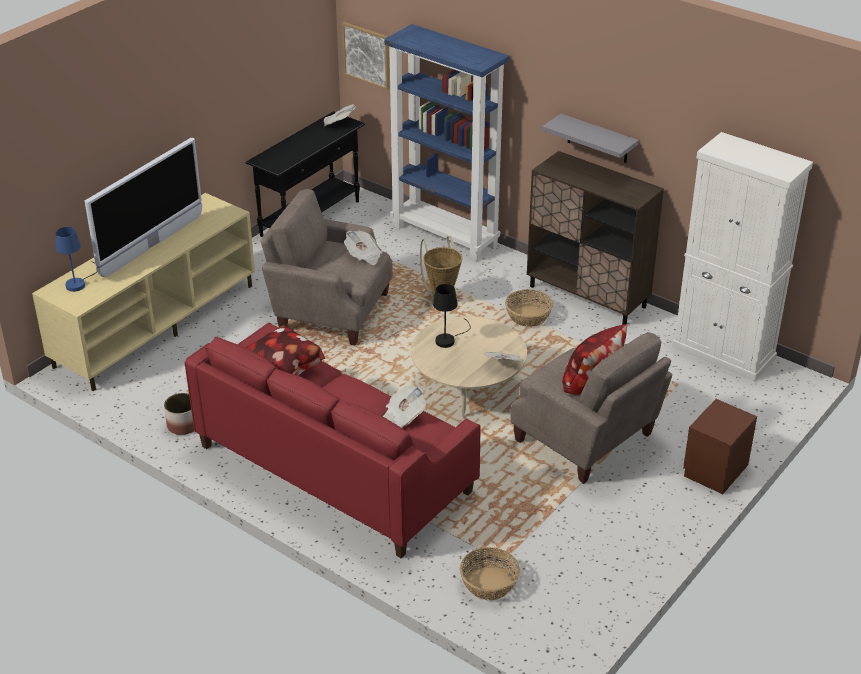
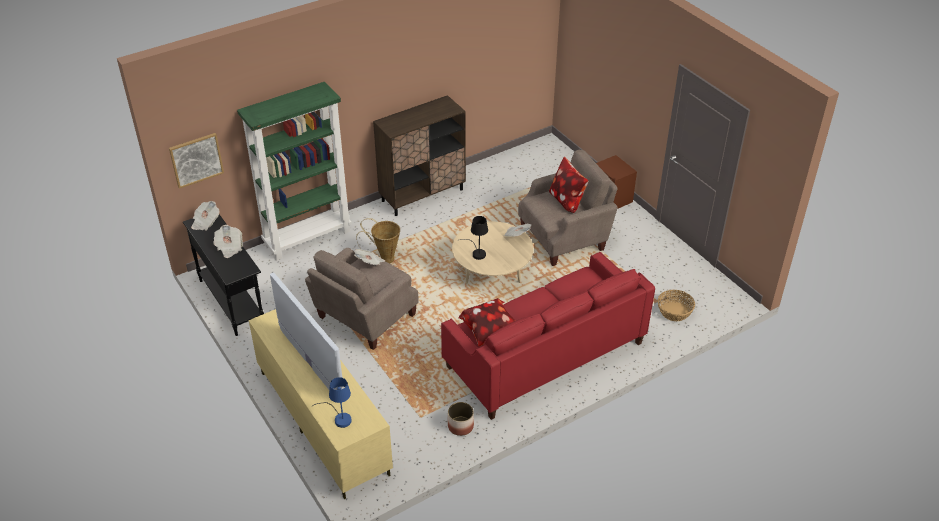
camera: 70 degrees left, 5 degrees up
(402, 417) = (566, 286): newspaper -> newspaper (229, 247)
(446, 236) = (308, 237): blue bookcase -> green bookcase
(528, 316) = (428, 226): basket -> none
(598, 139) = (397, 95): grey shelf -> none
(724, 353) = (510, 161): white cabinet -> none

